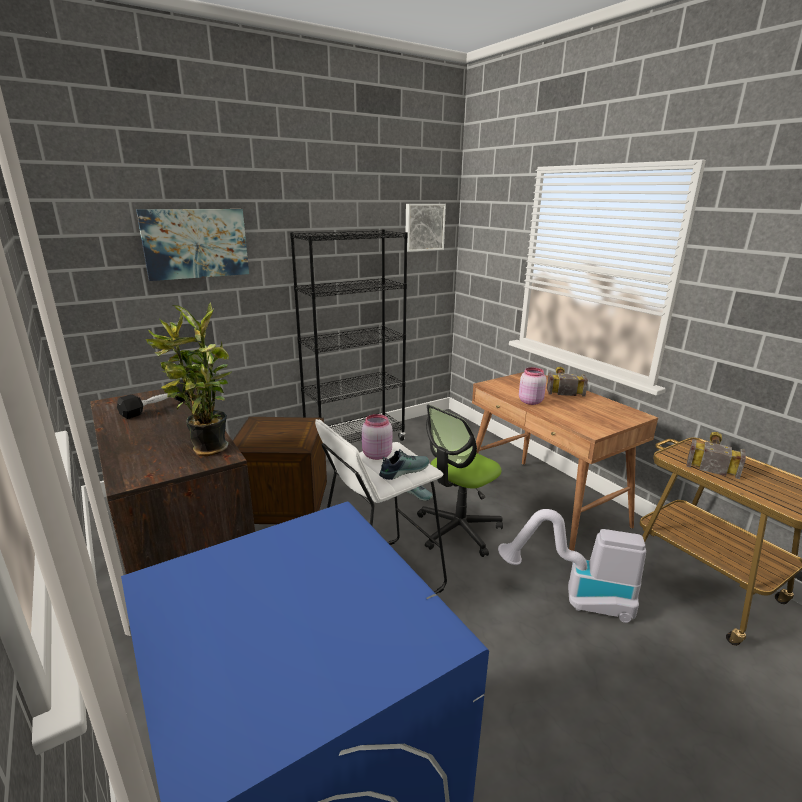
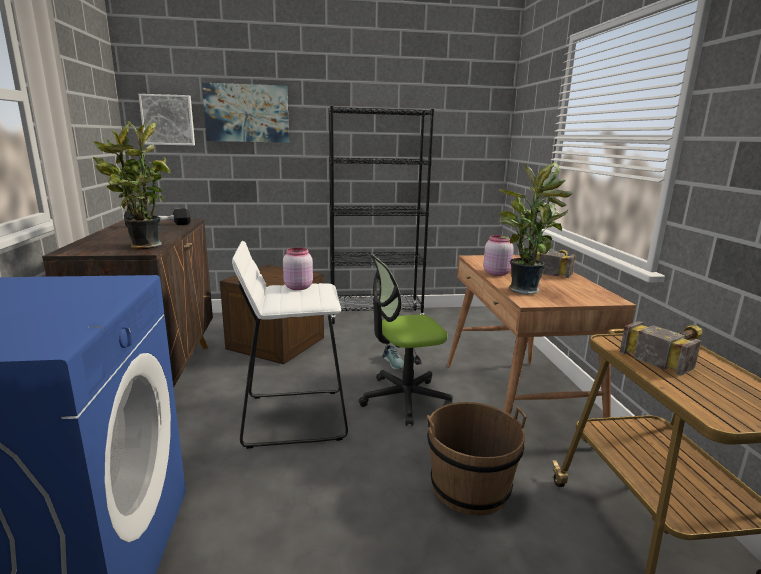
camera: 25 degrees right, 5 degrees down
(403, 470) = (303, 299): shoe -> none
(424, 227) = (471, 112): picture -> picture (168, 120)
(572, 418) = (523, 289): none -> potted plant
(574, 598) = (470, 488): vacuum cleaner -> brown bucket

